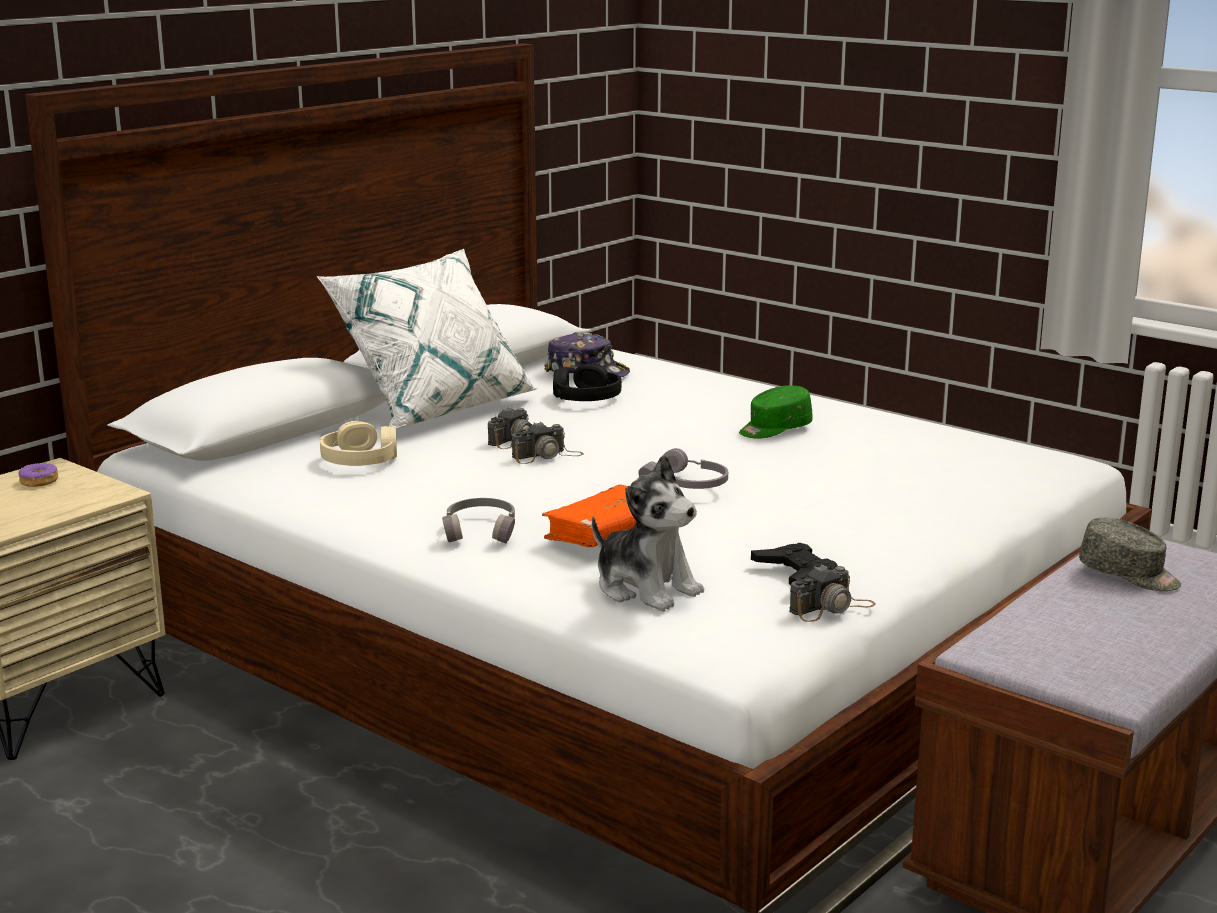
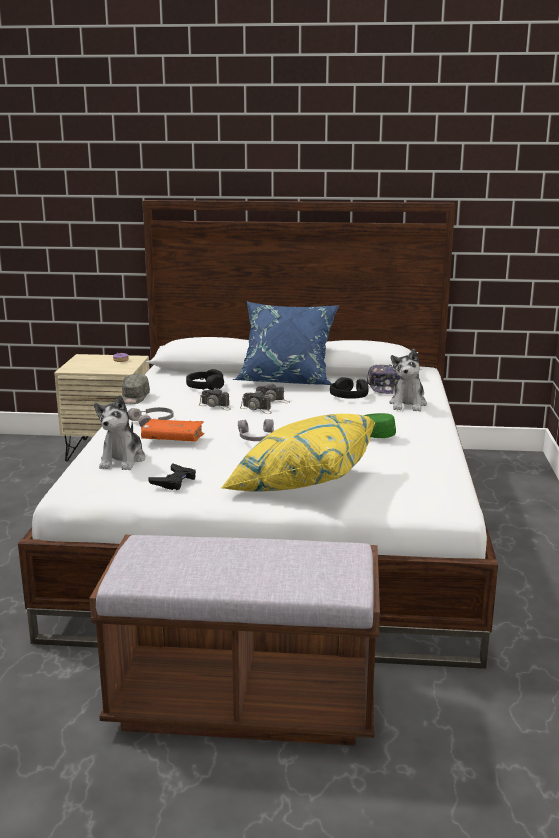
camera: 55 degrees right, 0 degrees up
(360, 460) = (205, 387): beige headphones -> black headphones
(435, 408) = (287, 380): white pillow -> blue pillow
(676, 382) = (408, 404): none -> plush toy
(832, 608) = (144, 497): camera -> camera (216, 406)
(889, 506) = (300, 481): none -> yellow pillow
(1129, 575) = (286, 555): grey cap -> grey cap (134, 398)

